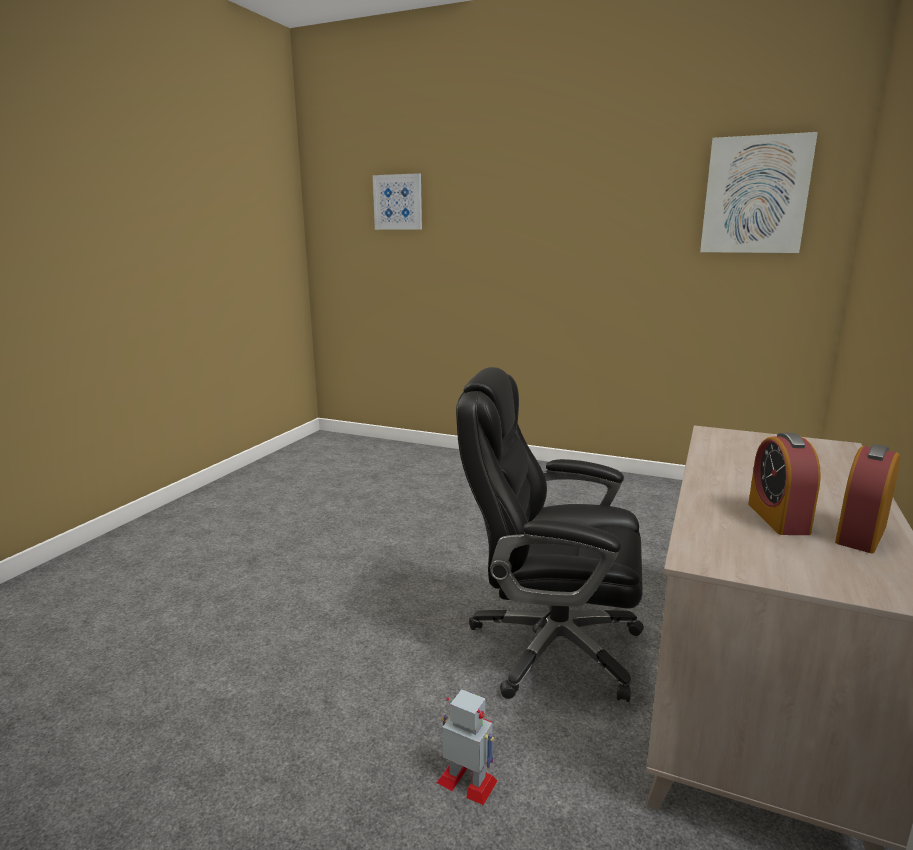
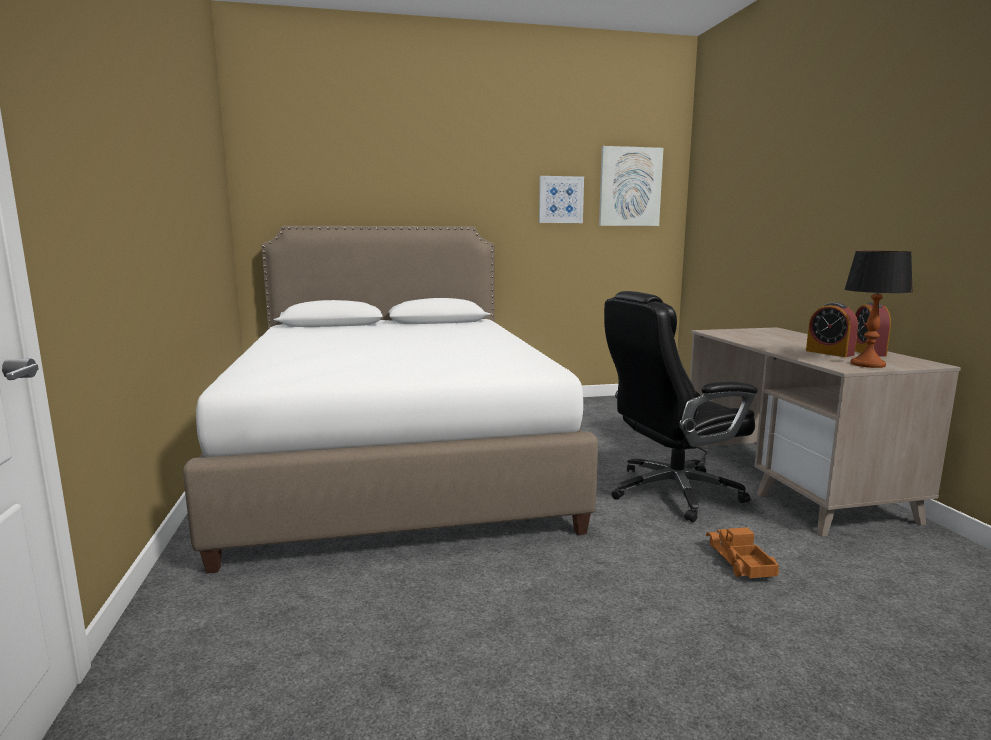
camera: 35 degrees left, 5 degrees down
(349, 507) = (395, 460): none -> white bed
(398, 202) = (344, 180): picture -> picture (560, 199)
(467, 782) = (739, 562): toy robot -> toy truck
(766, 562) = (867, 364): none -> table lamp

